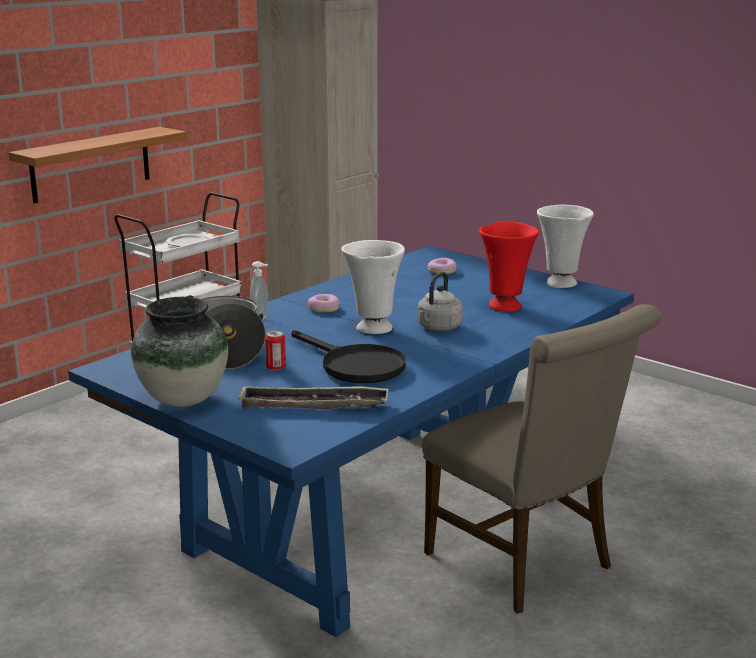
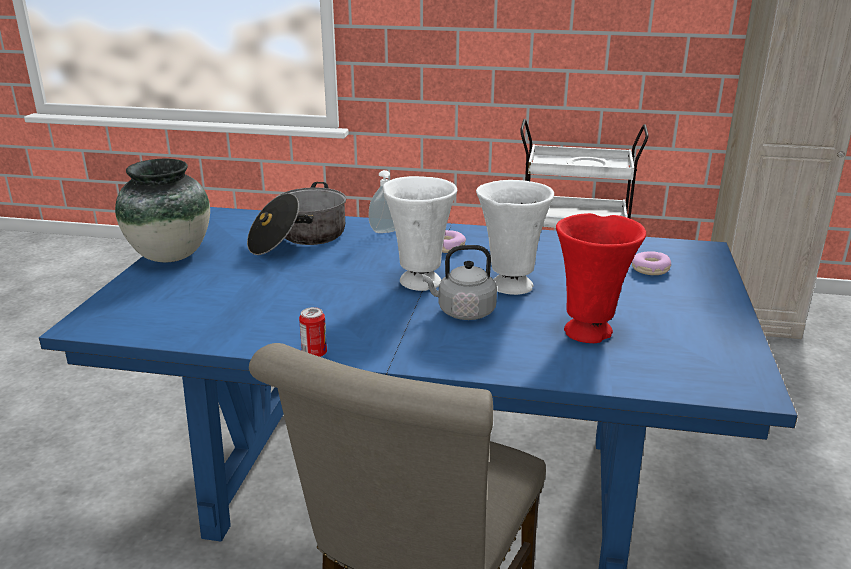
camera: 60 degrees right, 5 degrees up
(91, 164) = (517, 67): shelf -> none
(276, 368) = (270, 269): can -> can (314, 354)
(313, 405) = (191, 307): tray -> none
(354, 366) = (306, 299): black frying pan -> none
(560, 284) = (733, 348): white vase -> white vase (509, 286)

